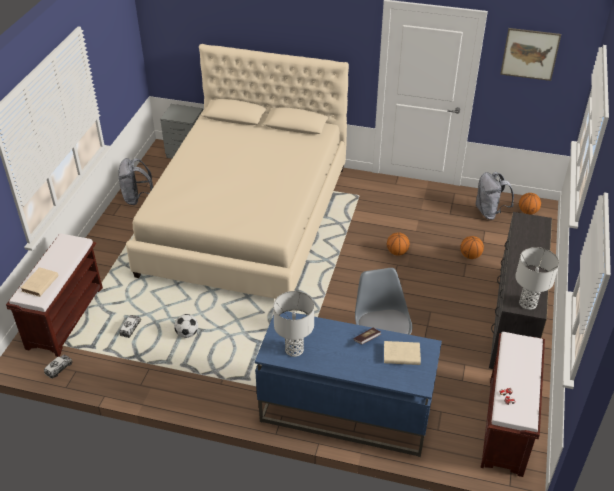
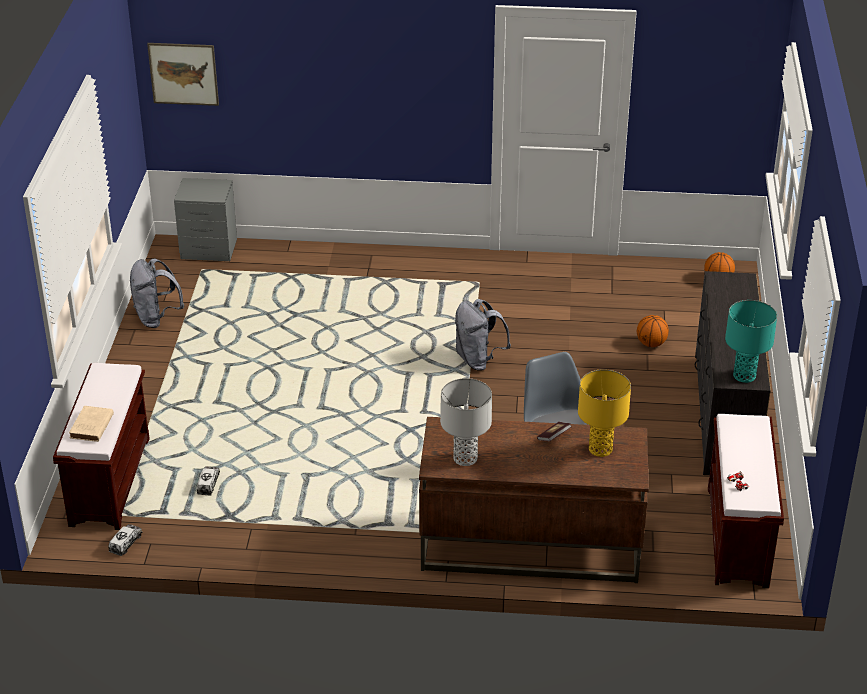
camera: 10 degrees left, 5 degrees down
(187, 333) = (289, 481): football -> none
(247, 219) = (328, 329): beige bed -> none
(345, 411) = (529, 546): blue desk -> brown desk
(397, 252) = (550, 350): basketball -> none
(400, 355) = (600, 448): beige book -> yellow table lamp
(489, 212) = (666, 286): grey backpack -> grey backpack (478, 360)
(528, 303) = (745, 375): white table lamp -> turquoise table lamp
(530, 54) = (697, 62): picture -> picture (183, 74)

